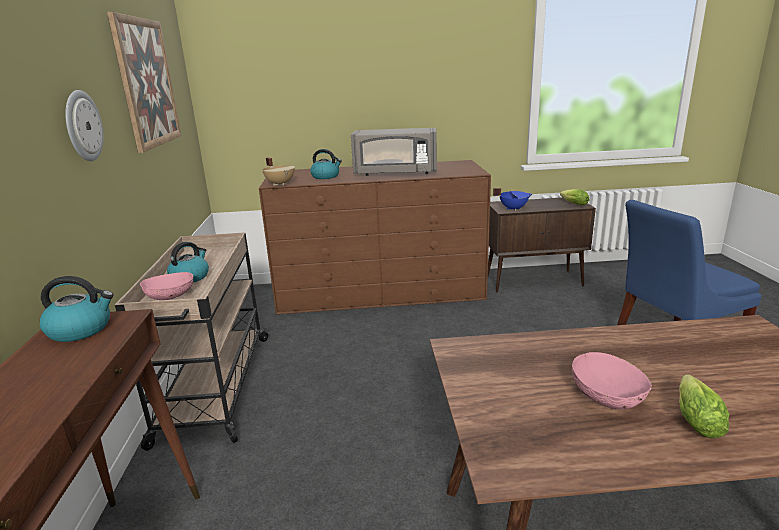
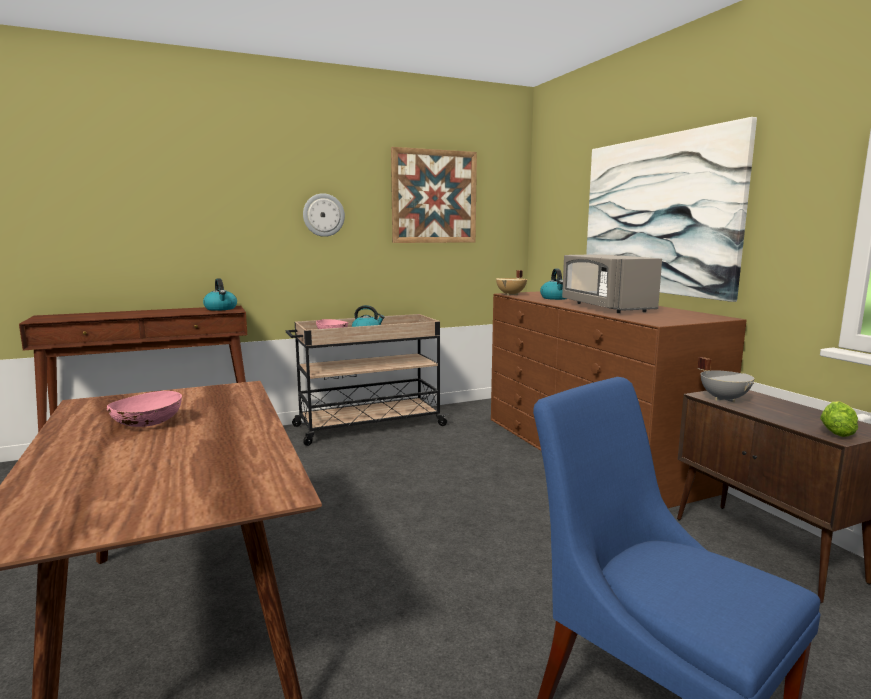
camera: 70 degrees right, 10 degrees down
(384, 93) = (657, 215): none -> picture
(513, 208) = (724, 399): blue cooking pot -> grey cooking pot
(695, 418) = (101, 450): lettuce -> none

